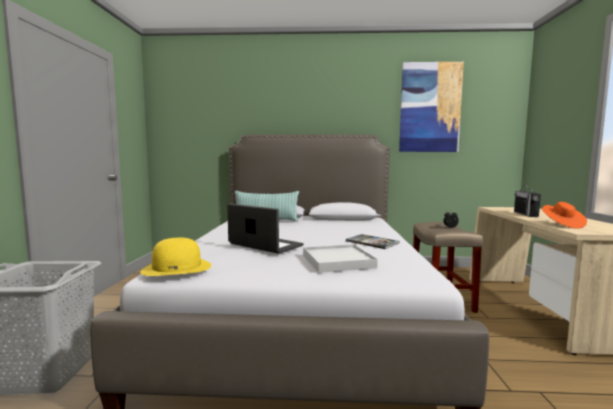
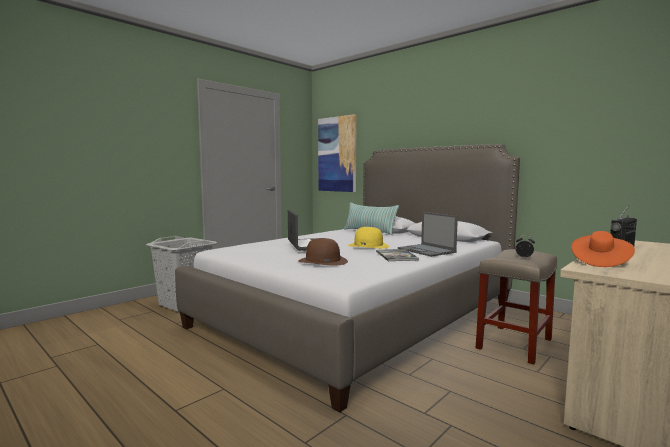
camera: 40 degrees right, 0 degrees up
(177, 268) = (227, 248): yellow hat -> yellow hat (368, 245)
(337, 261) = (322, 261): white tray -> brown hat
(373, 233) = (427, 250): none -> laptop
(430, 108) = (581, 104): picture -> picture (337, 154)

